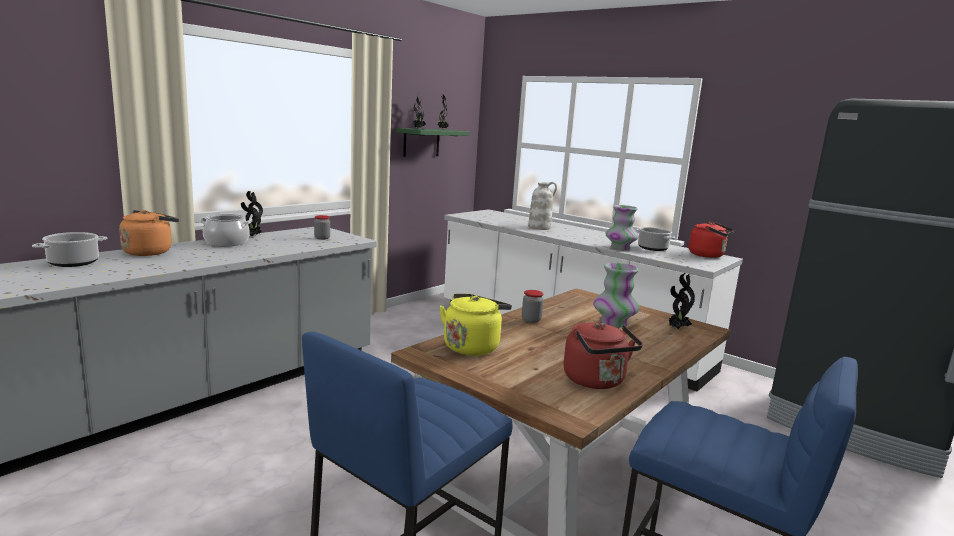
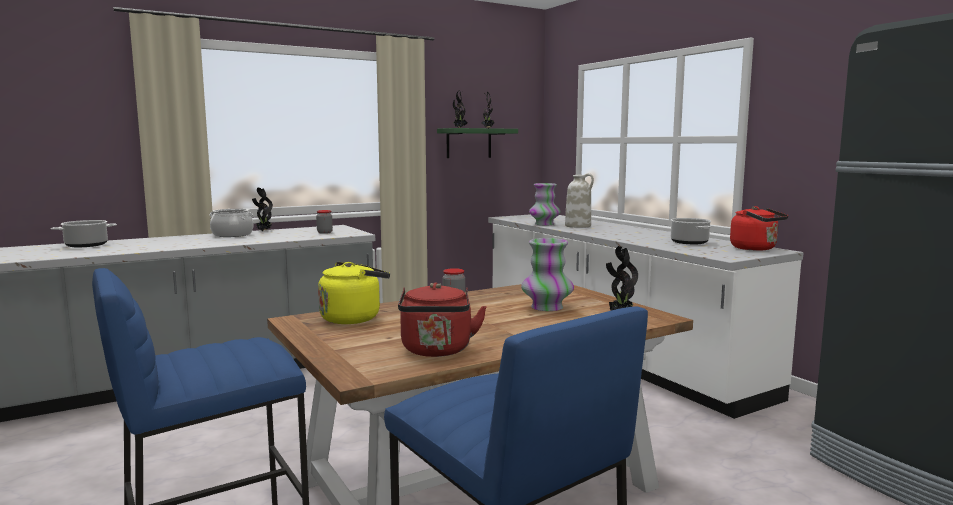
camera: 20 degrees right, 5 degrees down
(150, 252) = (157, 240): orange kettle -> none
(620, 248) = (645, 241): vase -> vase (544, 224)

